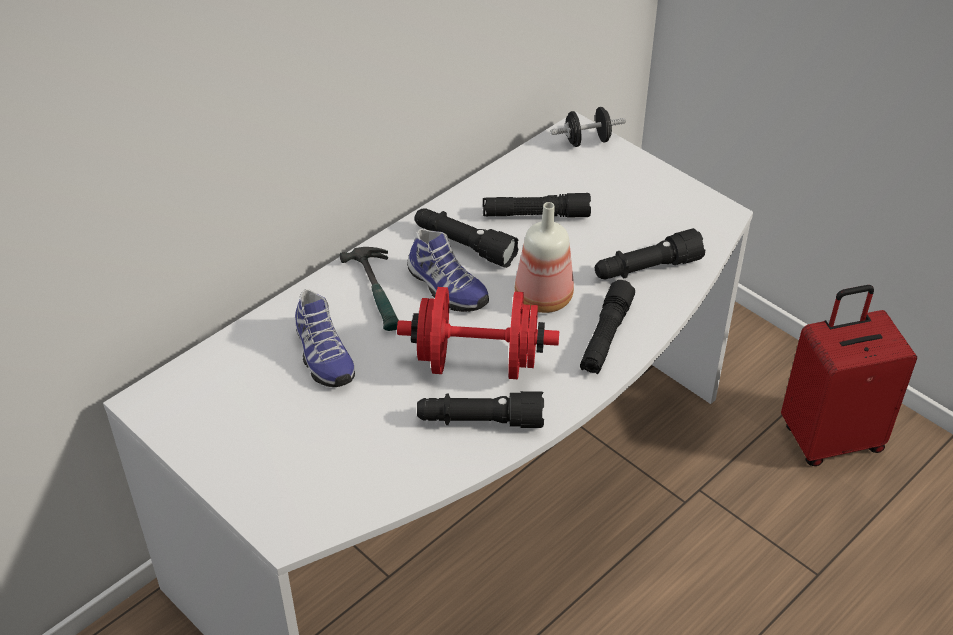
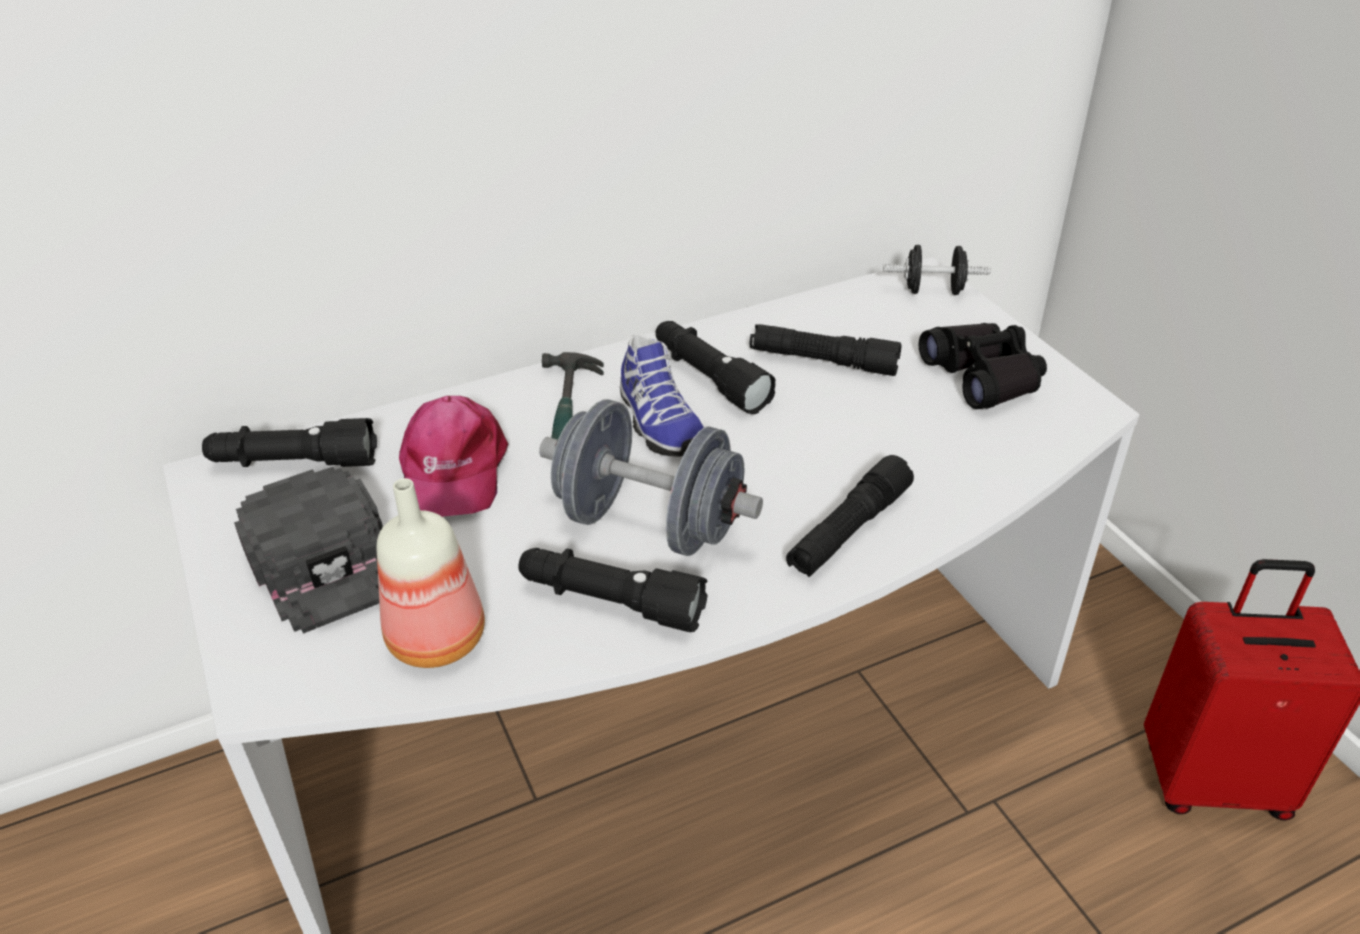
camera: 20 degrees right, 5 degrees down
(273, 442) = (324, 561): none -> black cap
(322, 356) = (453, 469): shoe -> pink cap
(478, 362) = (650, 524): red dumbbell -> grey dumbbell
(541, 298) = (780, 461): bottle -> bottle (434, 638)
(646, 204) = (983, 376): none -> black binoculars
(646, 269) = (948, 455): black flashlight -> black flashlight (294, 463)

